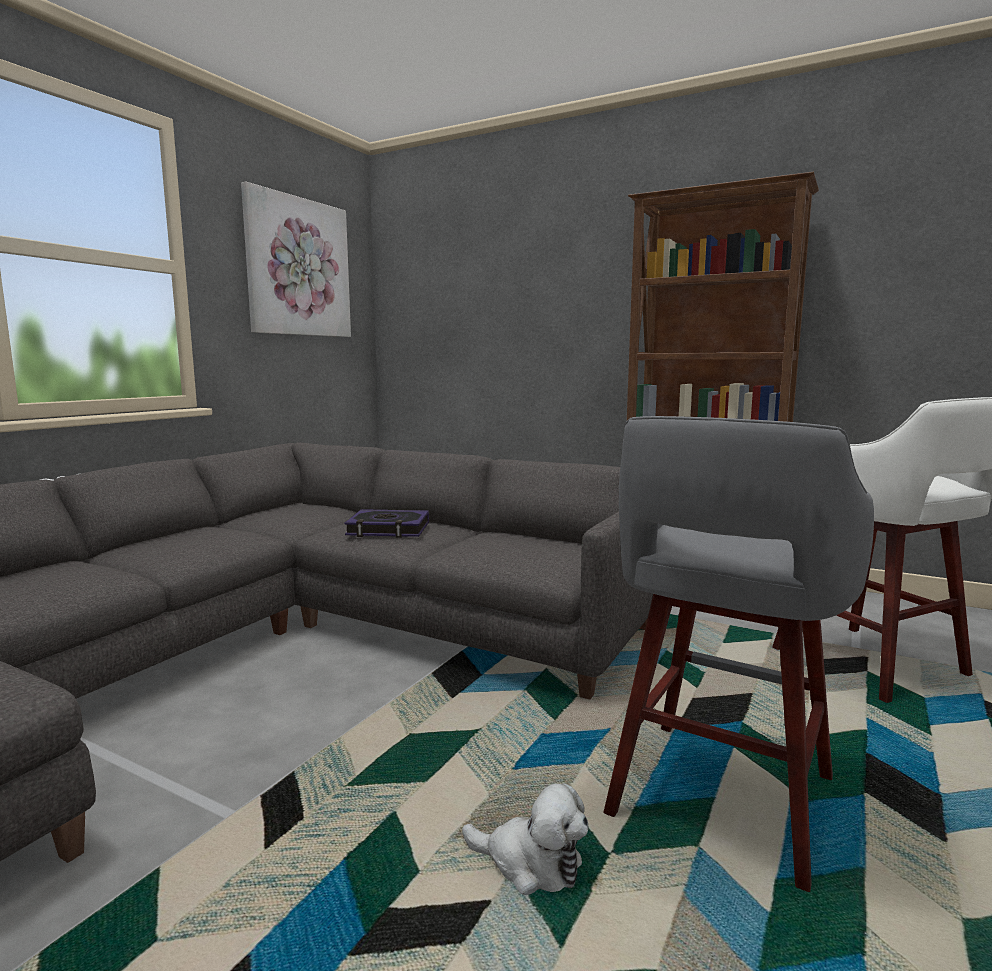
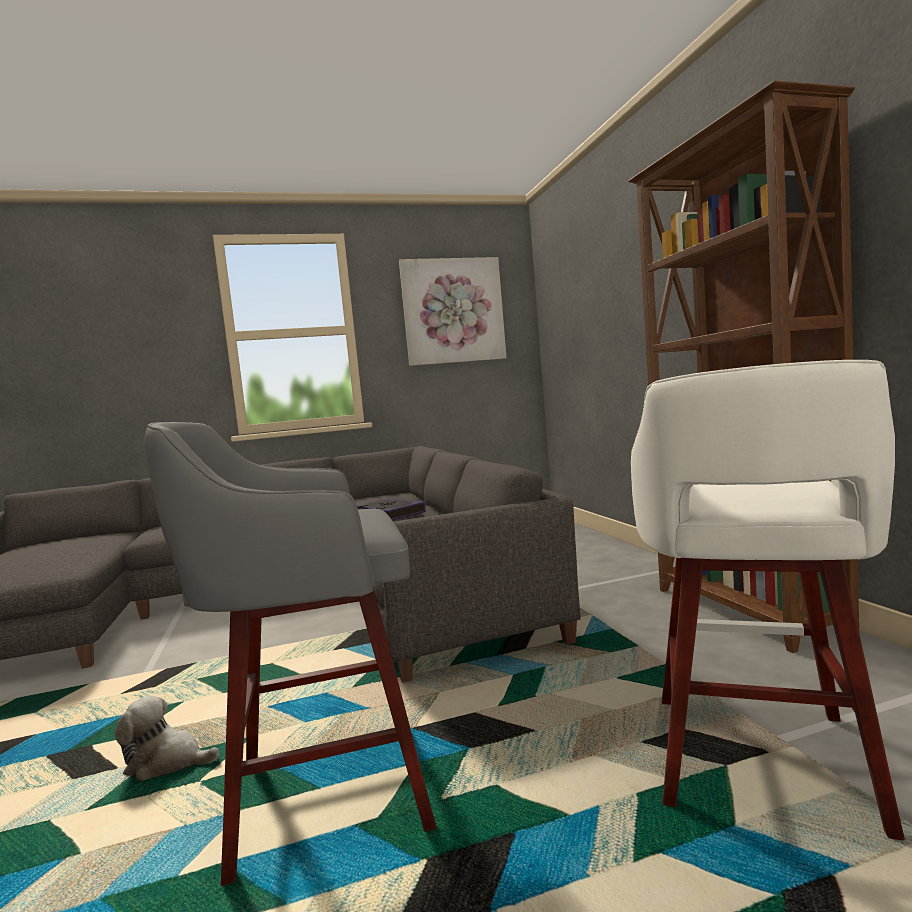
camera: 45 degrees right, 5 degrees down
(531, 864) = (167, 763): plush toy -> plush toy turned 120 degrees clockwise

